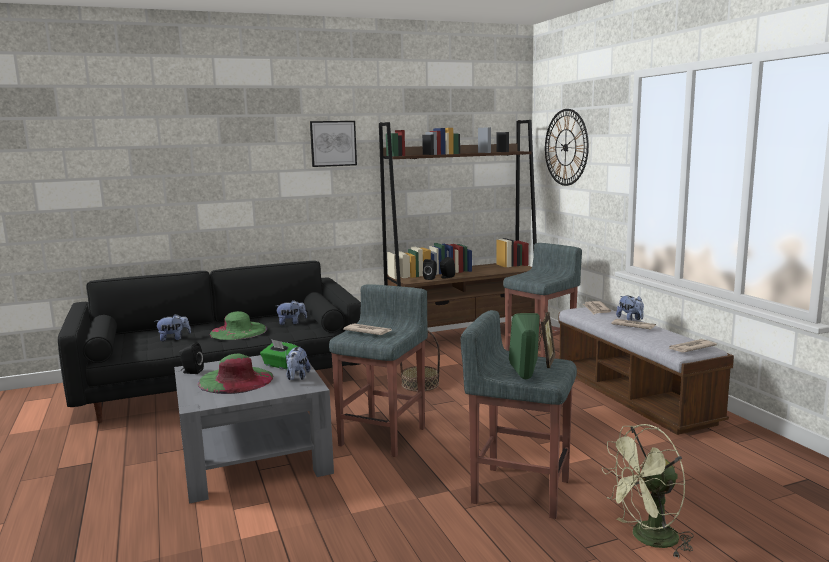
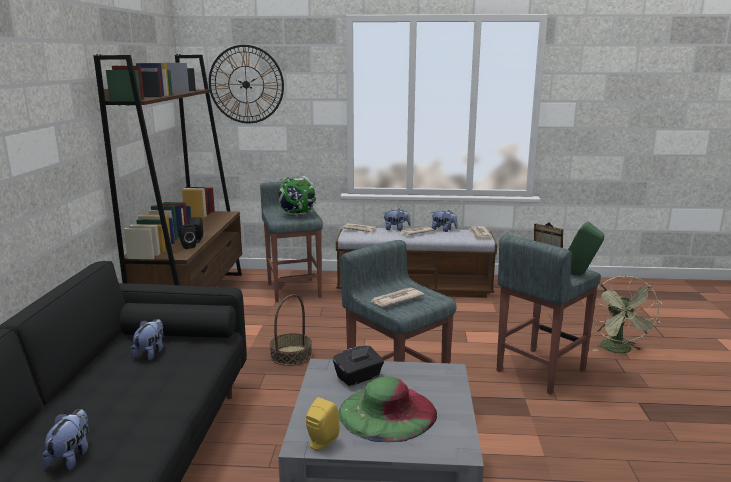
camera: 65 degrees left, 5 degrees up
(191, 372) = (320, 443): black speaker -> yellow speaker
(238, 331) = (129, 394): green hat -> none
(280, 365) = (358, 377): green tissue box -> black tissue box
(297, 377) = (412, 374): plush toy -> plush toy (443, 230)
(333, 143) = (54, 85): picture -> none
(540, 277) = (297, 215): none -> globe

